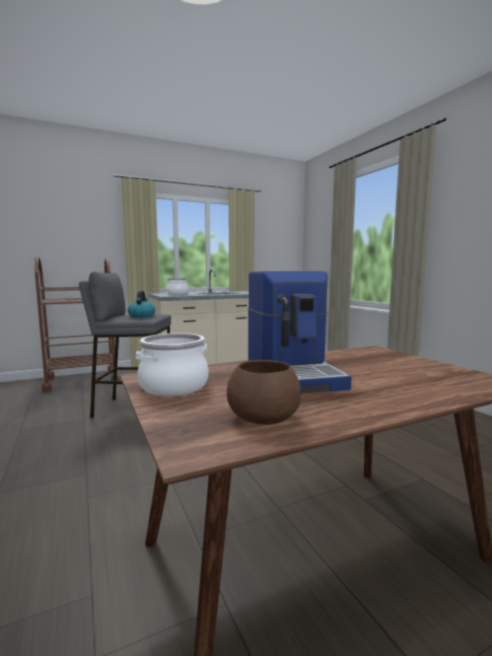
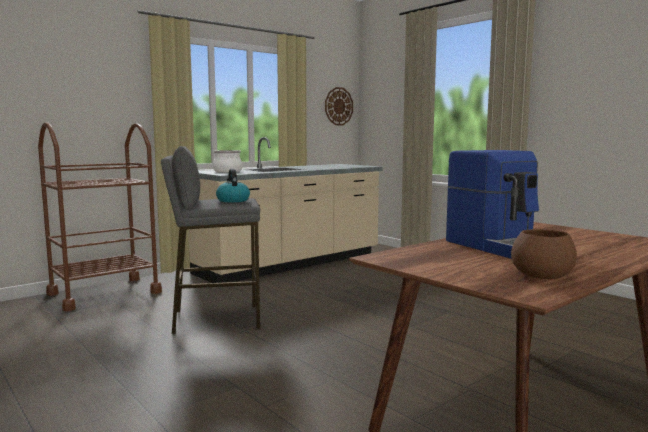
camera: 15 degrees left, 0 degrees up
(174, 387) = (425, 262): cooking pot -> none
(284, 245) = (338, 106): none -> wall clock

